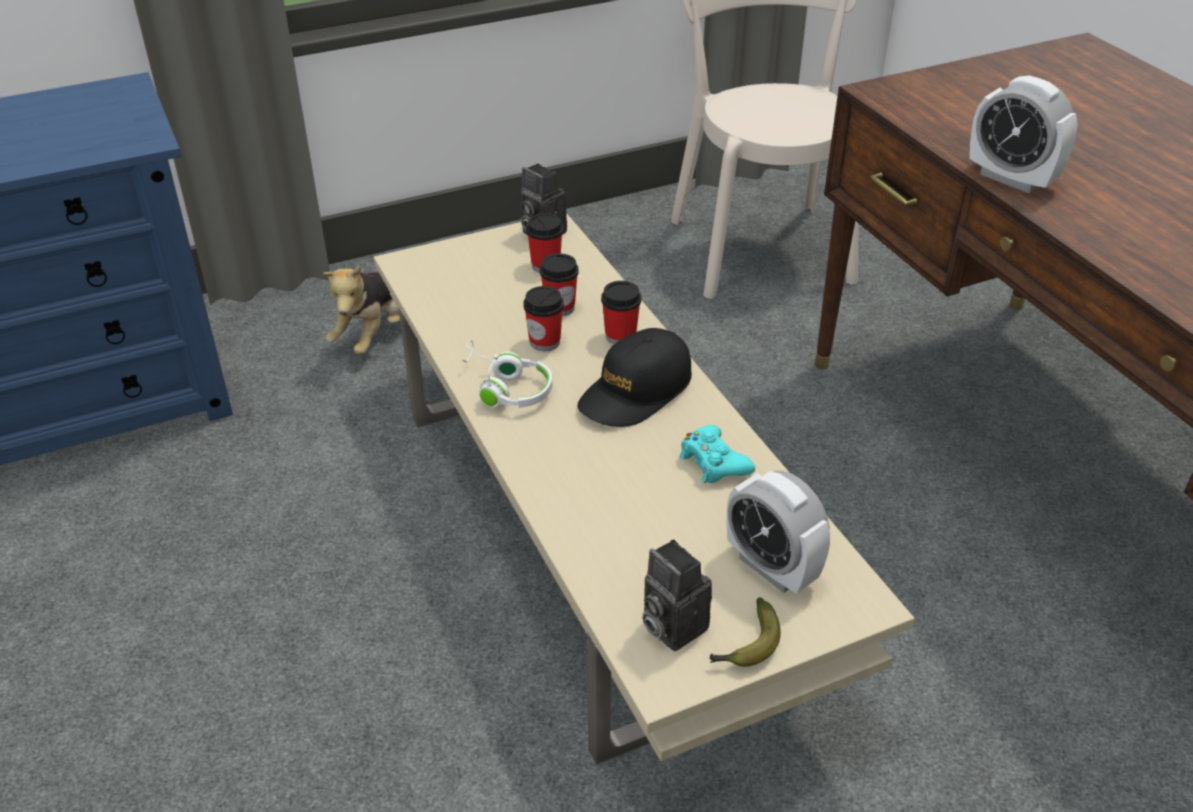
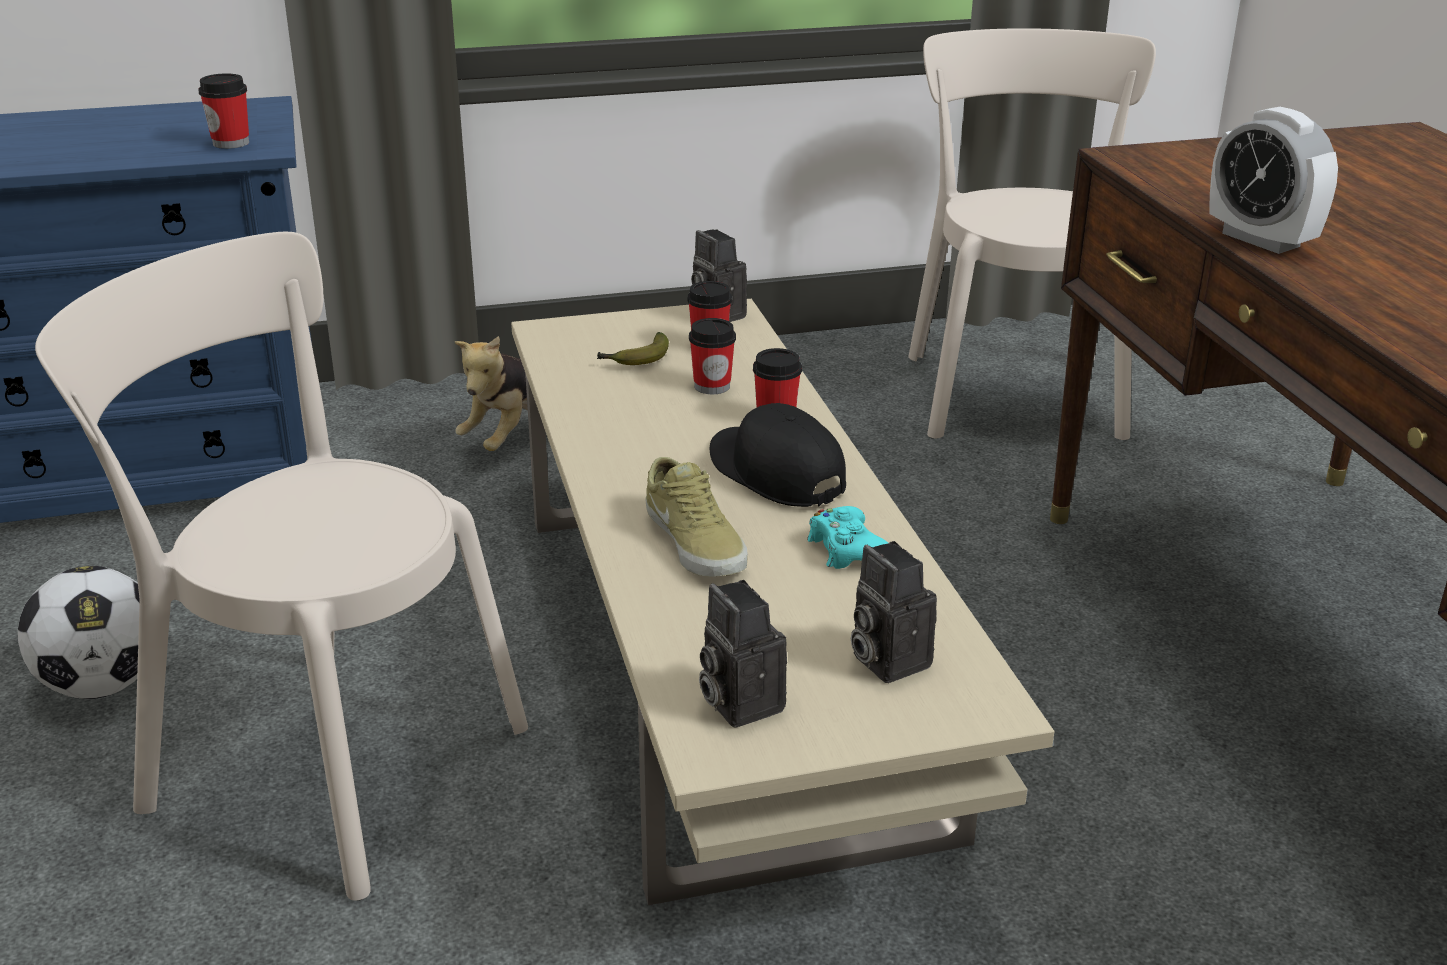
camera: 10 degrees right, 10 degrees down
(93, 624) = (102, 685): none -> football
(302, 670) = (323, 760): none -> beige chair
(505, 388) = (620, 454): white headphones -> none
(544, 342) = (682, 416): cup -> cup (231, 143)
(594, 470) = (697, 541): none -> beige shoe
(635, 391) = (775, 473): black cap -> black cap turned 90 degrees clockwise
(747, 645) = (827, 733): banana -> banana (636, 359)
(771, 567) = (885, 659): alarm clock -> camera

